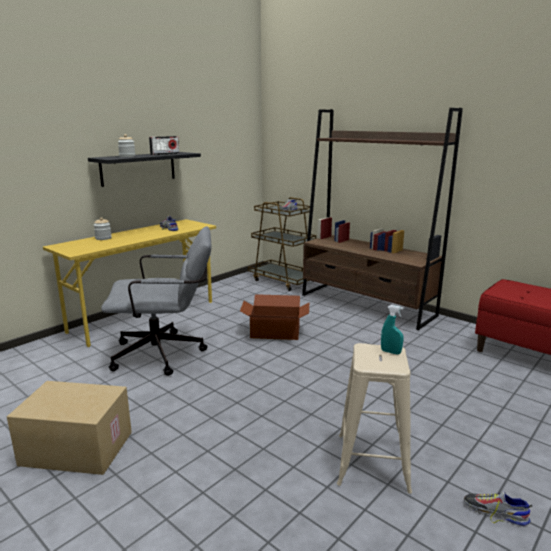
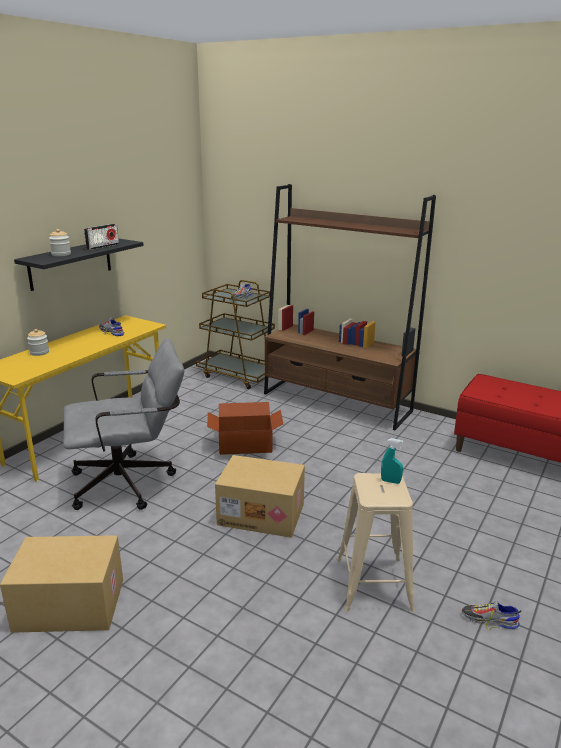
camera: 10 degrees left, 5 degrees up
(275, 388) = (262, 514): none -> cardboard box

